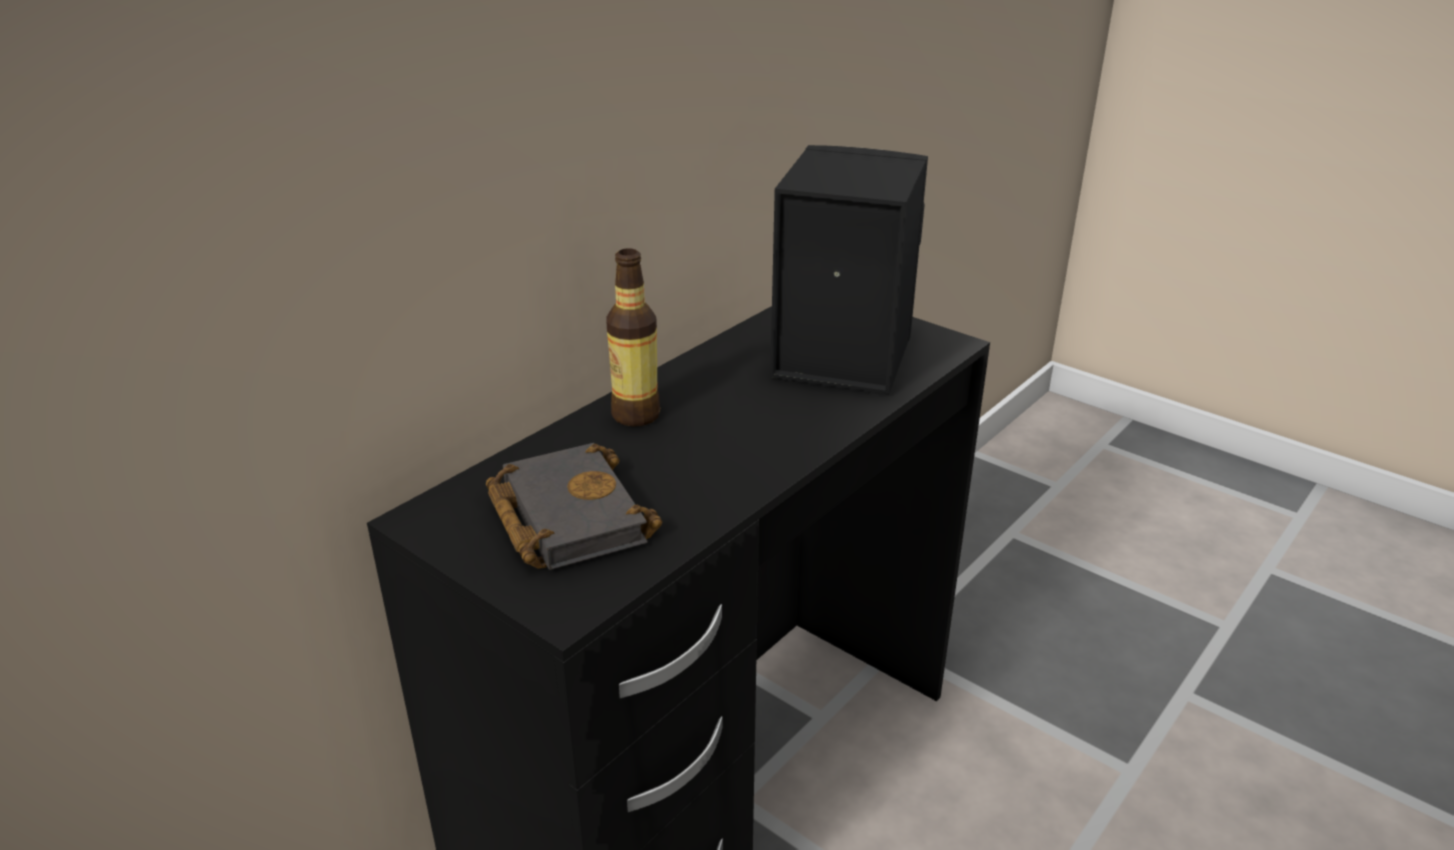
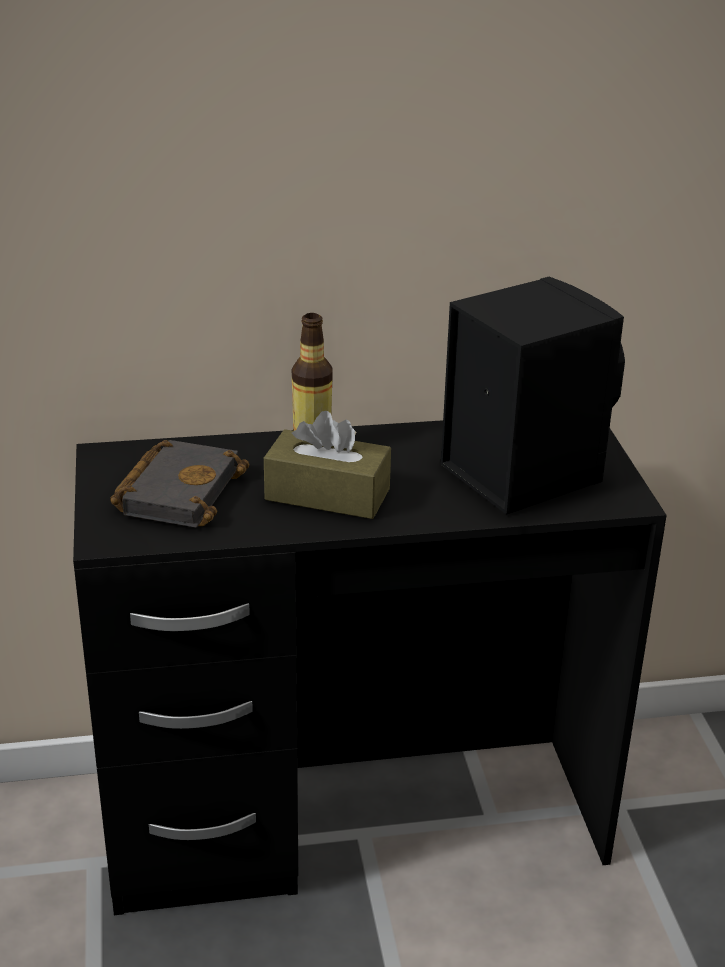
camera: 40 degrees right, 0 degrees up
(716, 449) = (327, 494): none -> brown tissue box

